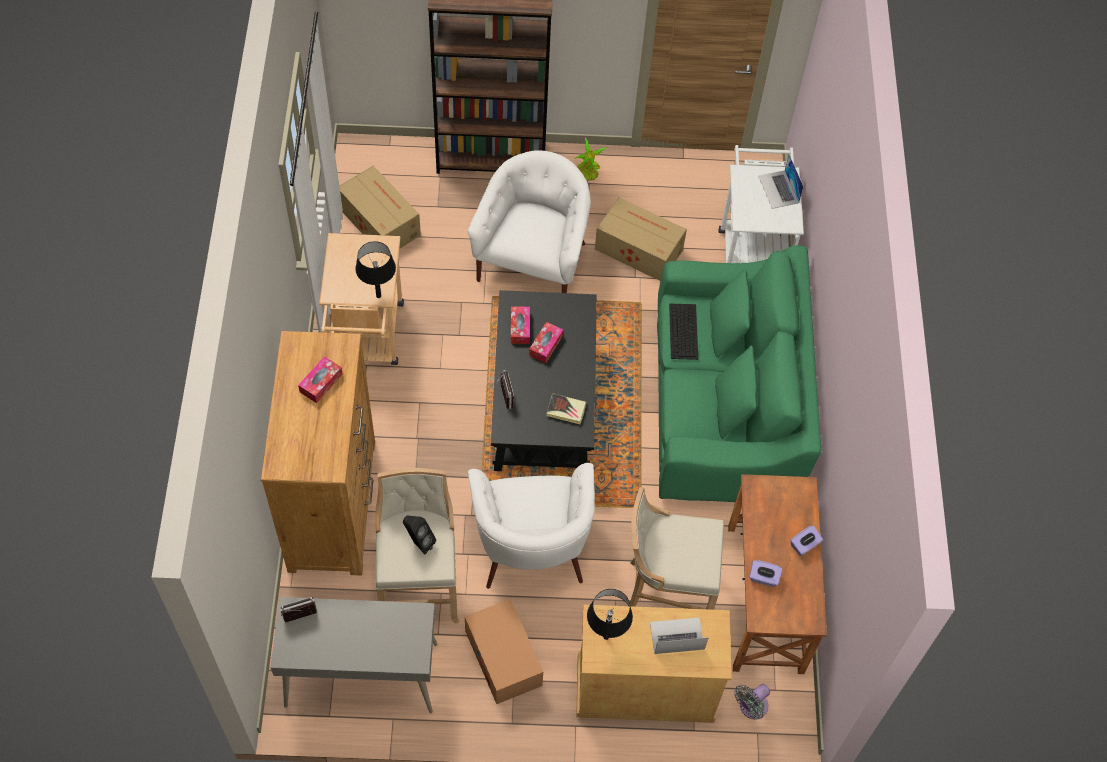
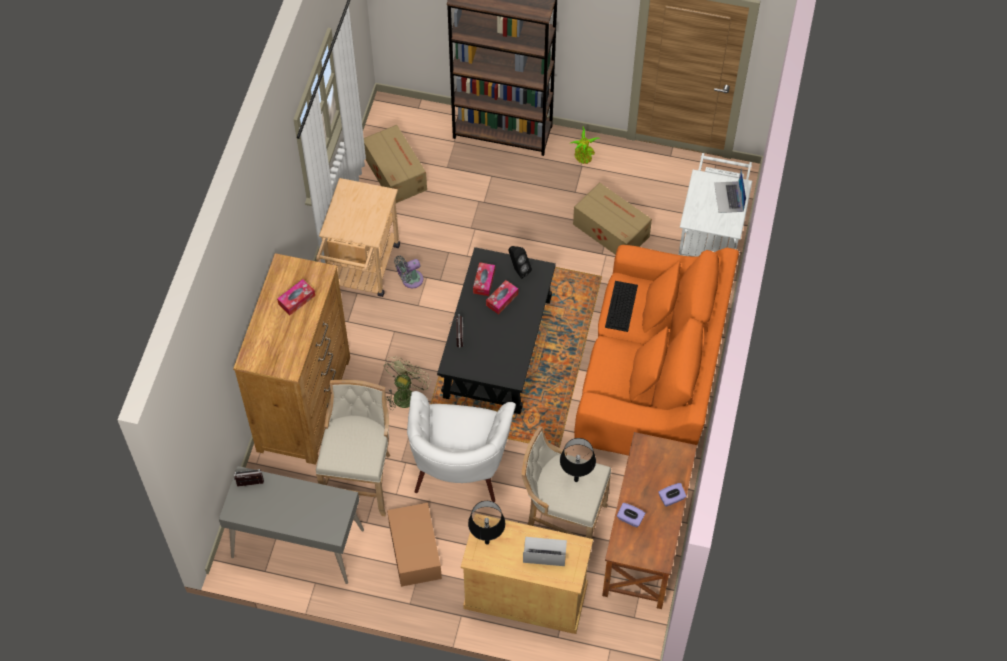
camera: 15 degrees right, 0 degrees up
(378, 296) = (368, 236): black table lamp -> black table lamp (576, 480)
(418, 542) = (356, 442): black speaker -> black speaker (518, 270)
(449, 473) = (406, 394): none -> green fan
(533, 261) = (517, 227): white armchair -> none
(566, 410) = (506, 356): book -> none
(724, 405) = (651, 375): green sofa -> orange sofa
(751, 707) = (610, 628): grey fan -> grey fan (410, 280)

